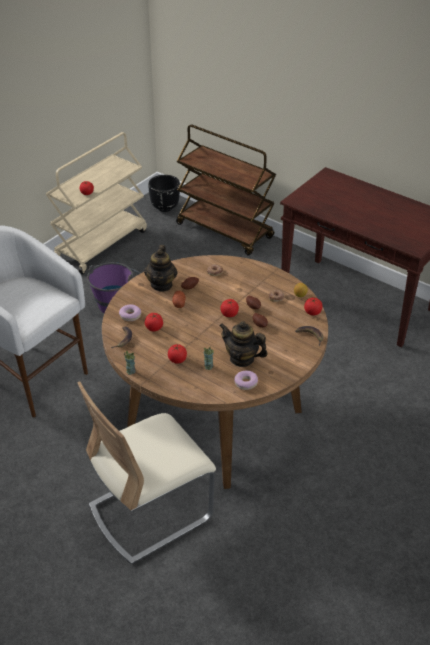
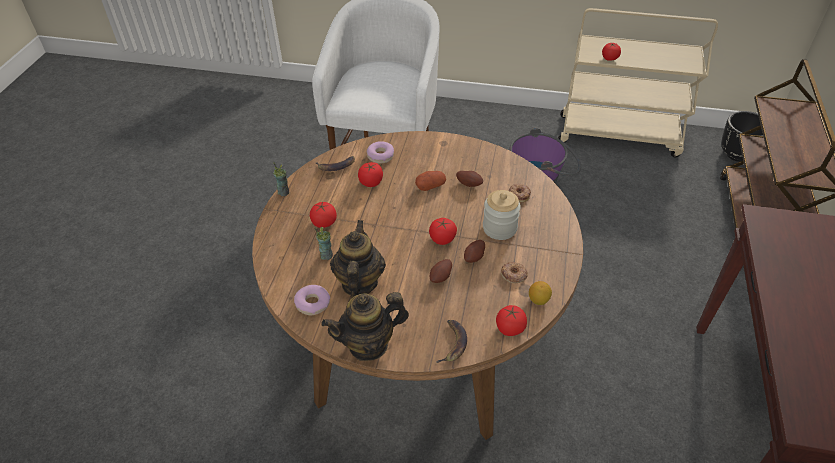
camera: 65 degrees right, 5 degrees up
(150, 512) = (253, 345): beige chair -> none
(161, 284) = (455, 159): teapot -> teapot (368, 344)
(237, 289) = (499, 228): none -> jar

